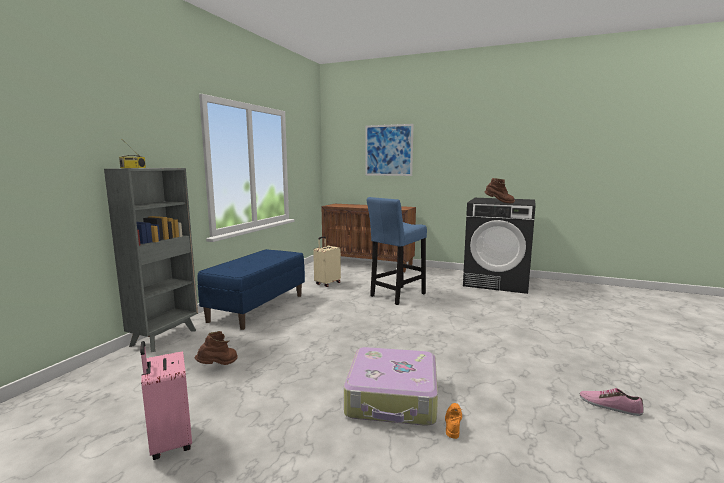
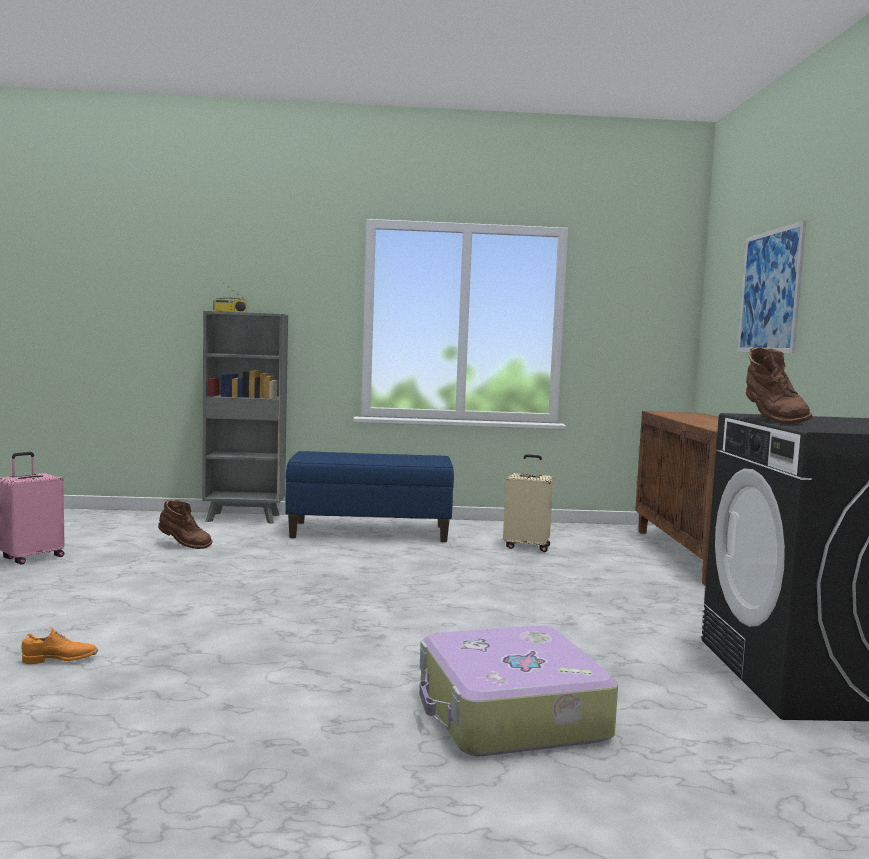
camera: 65 degrees right, 5 degrees down
(393, 398) = (124, 623): suitcase -> suitcase (509, 714)
(396, 295) = (534, 592): blue stool -> none
(609, 405) = (124, 787): shoe -> none

